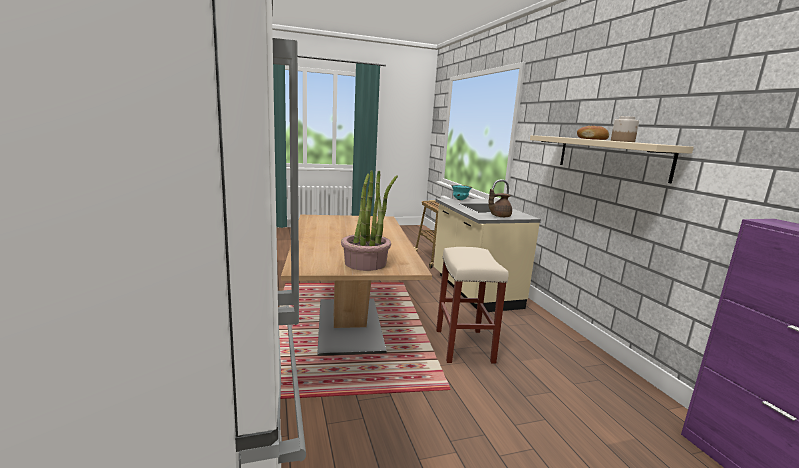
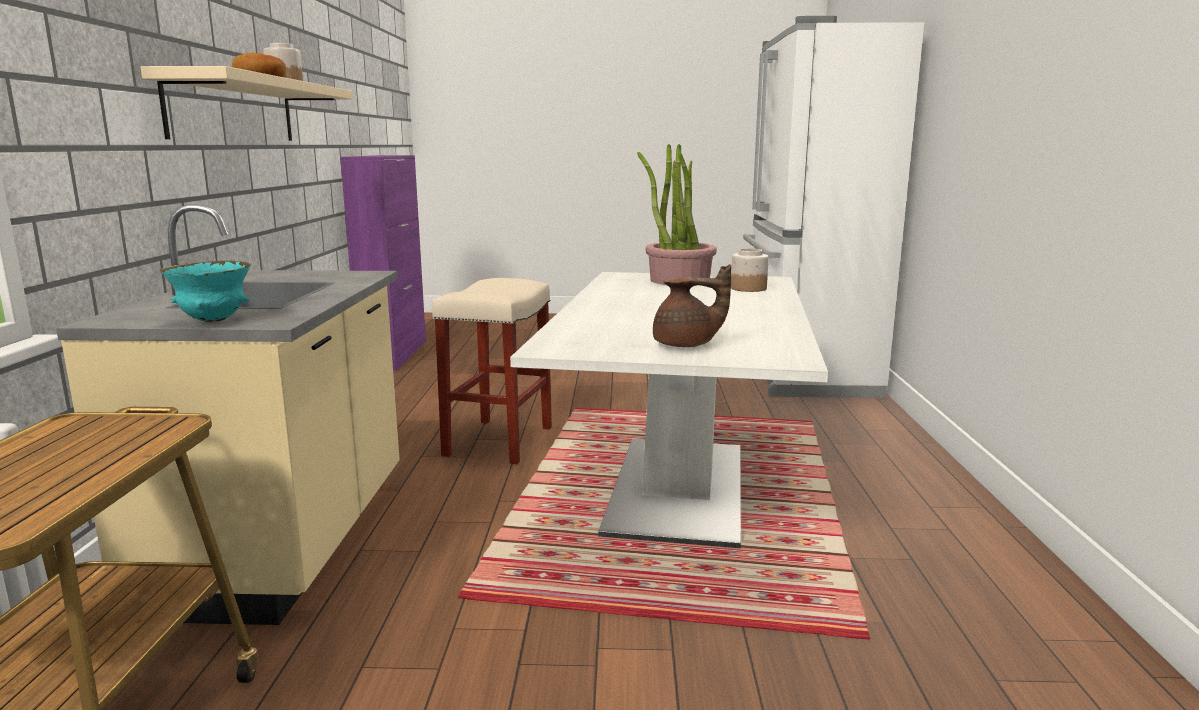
camera: 160 degrees left, 0 degrees up
(318, 255) = (748, 288): none -> jar
(349, 325) = (678, 489): brown dining table -> white dining table
(499, 216) = (316, 274): brown teapot -> brown teapot (686, 345)

